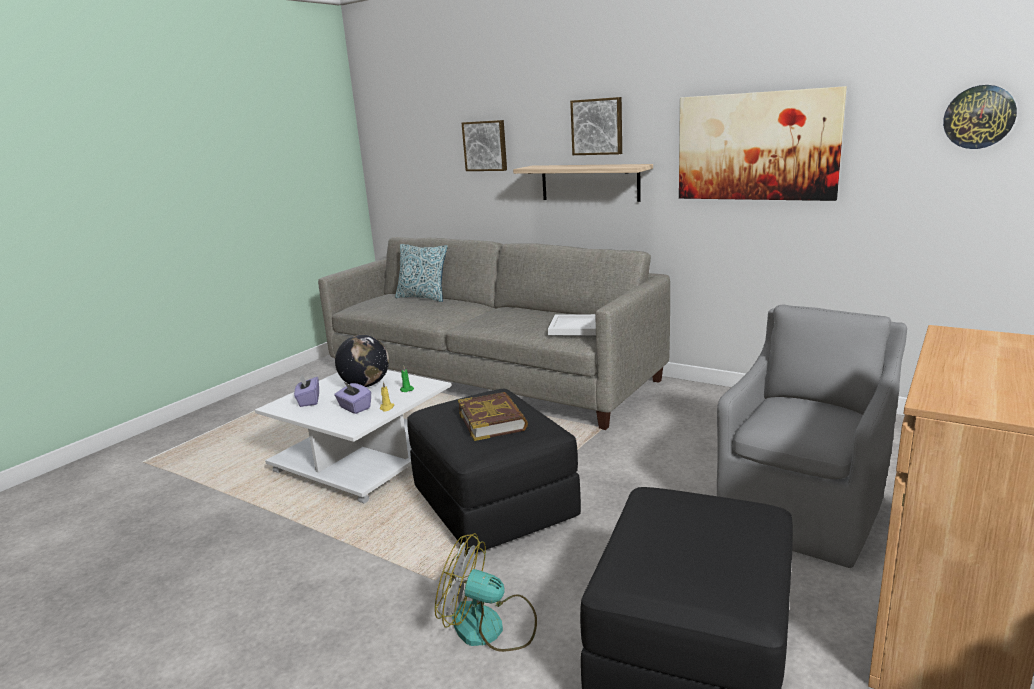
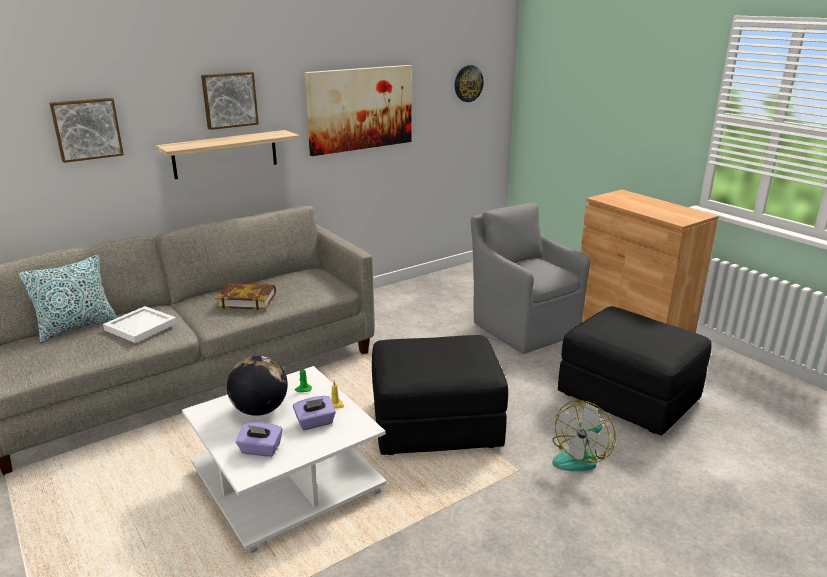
camera: 70 degrees left, 5 degrees up
(492, 421) = (447, 354): book -> book (247, 300)
(574, 327) = (311, 283): white tray -> white tray (139, 327)

